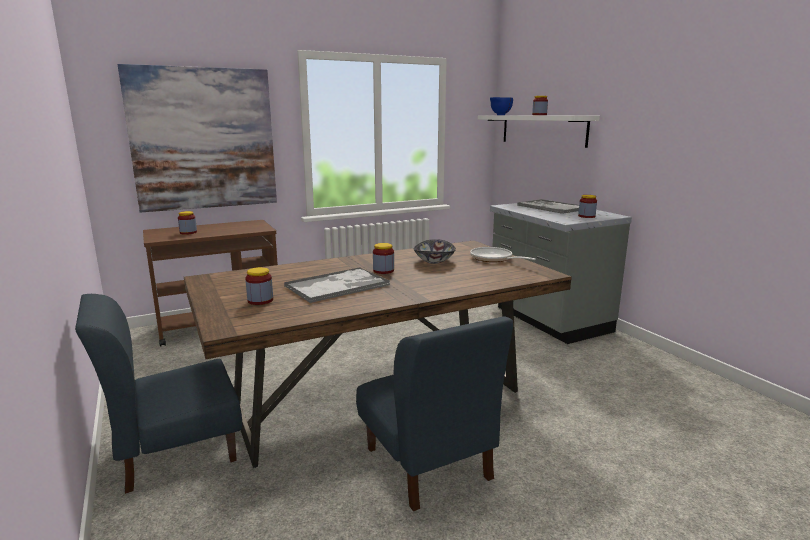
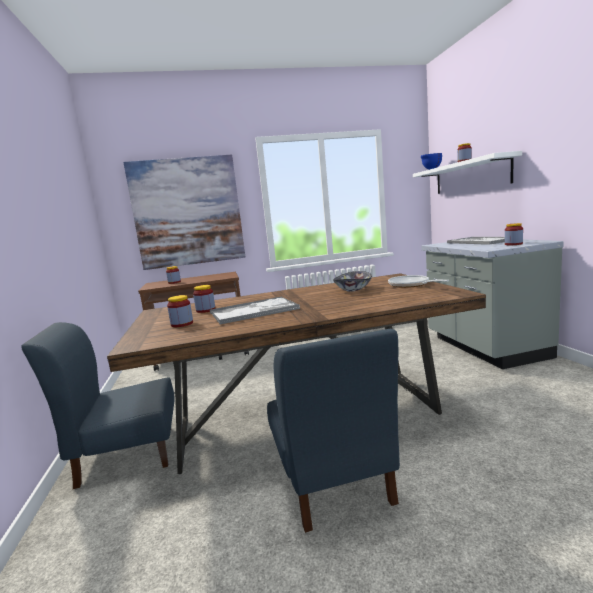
camera: 15 degrees right, 5 degrees down
(383, 271) = (302, 298): jar -> jar (205, 310)

